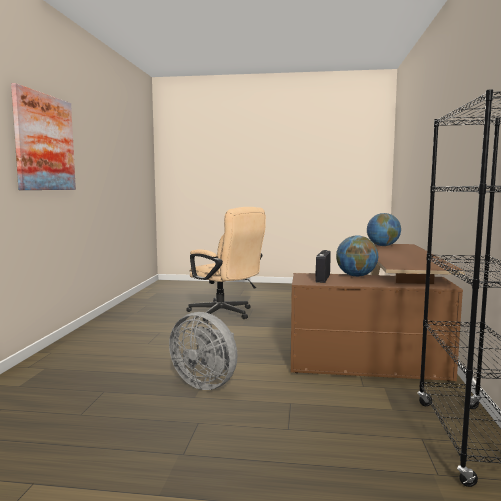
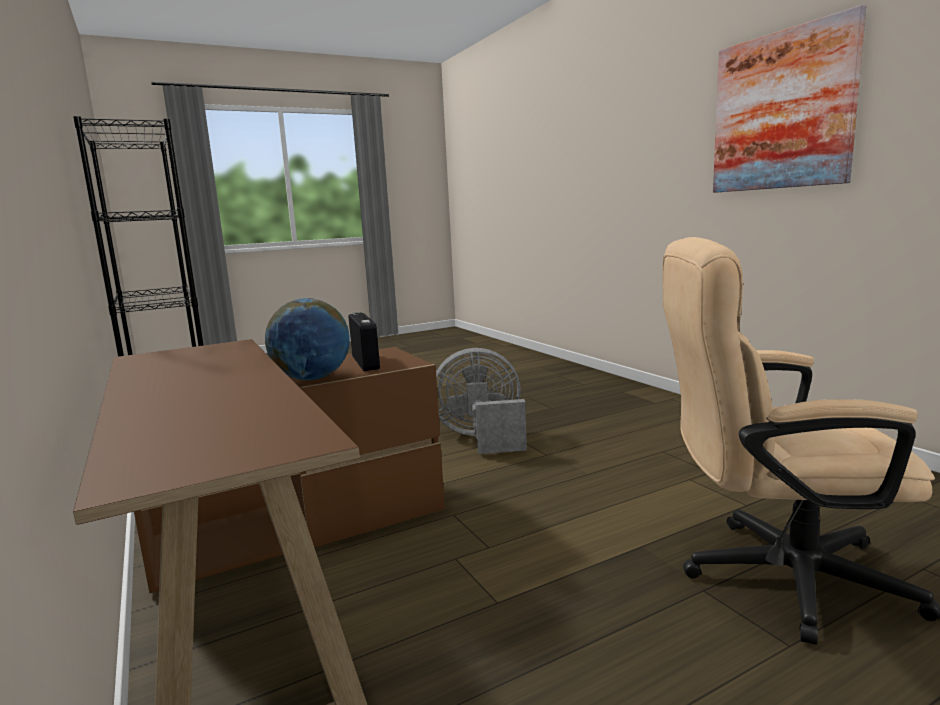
camera: 145 degrees right, 5 degrees up
(383, 246) = (254, 434): globe -> none

